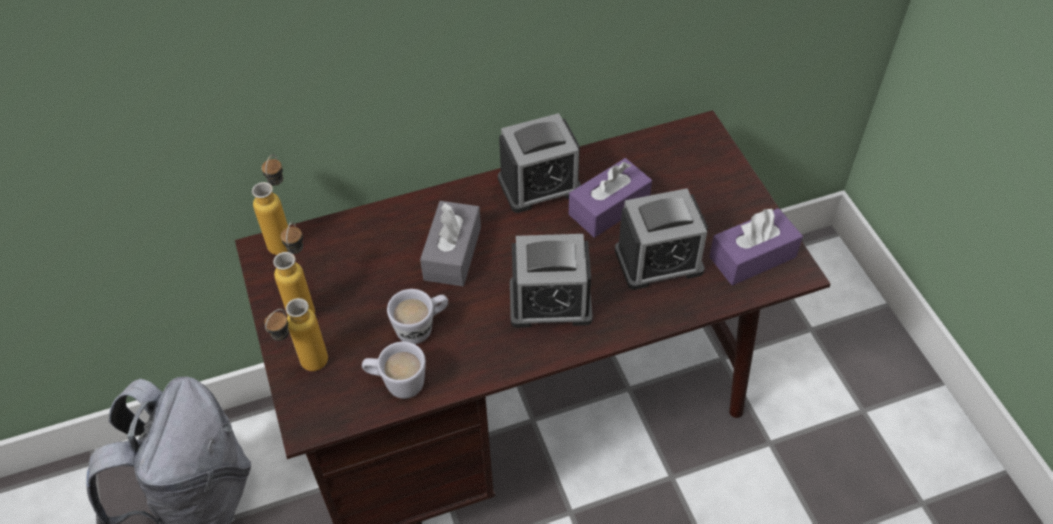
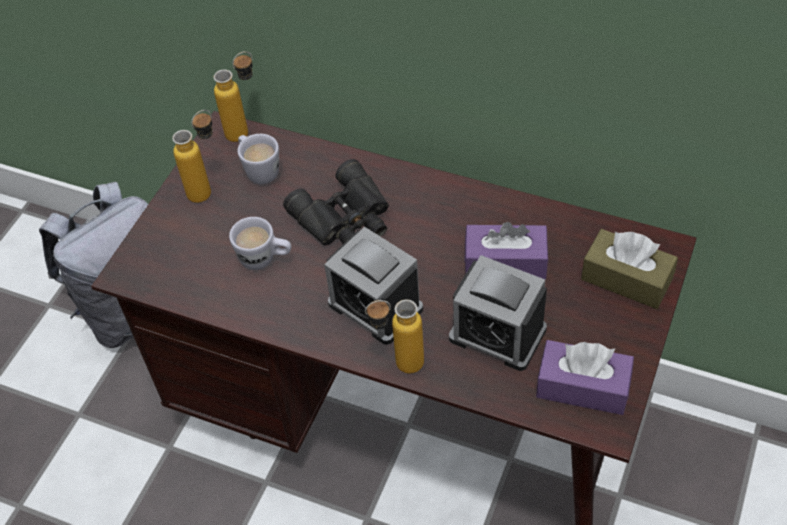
camera: 45 degrees right, 0 degrees up
(306, 369) = (162, 235): bottle -> bottle (398, 365)
(397, 383) = (206, 288): white mug -> white mug (259, 170)
(452, 253) = (345, 218): grey tissue box -> black binoculars
(539, 185) = (469, 208): alarm clock -> none
(700, 166) = (626, 279): none -> brown tissue box

